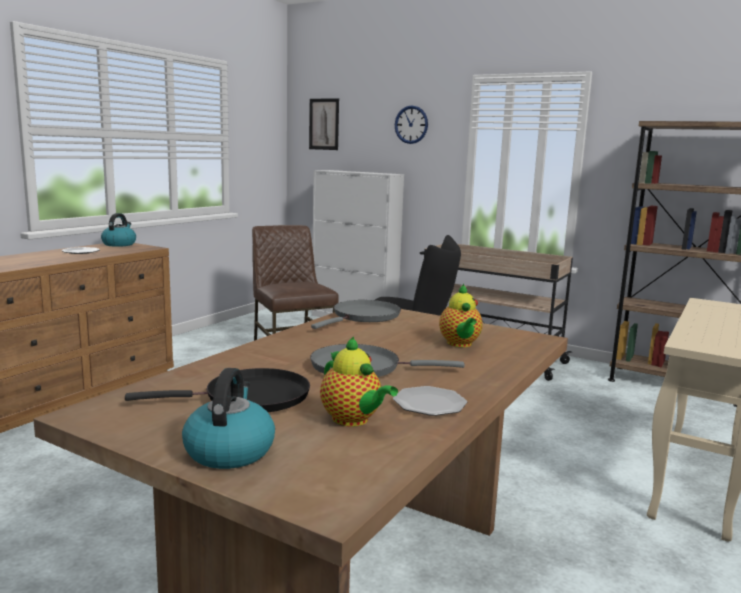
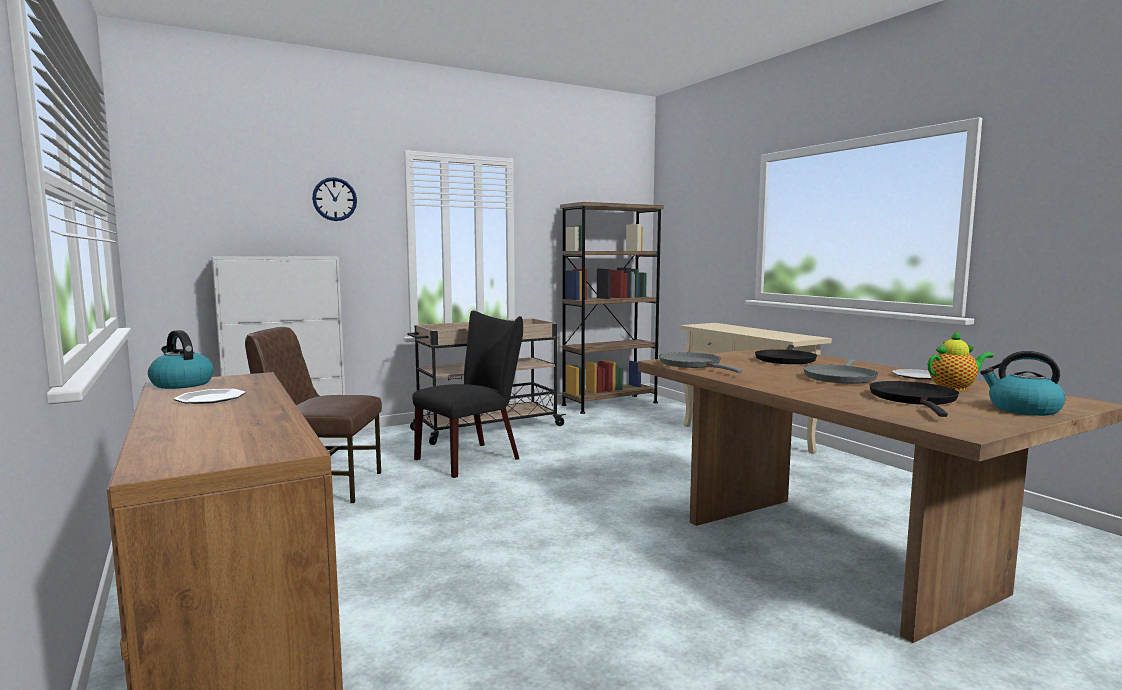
camera: 60 degrees left, 5 degrees down
(324, 124) = (194, 195): picture -> none
(460, 344) = (785, 360): teapot -> black frying pan

